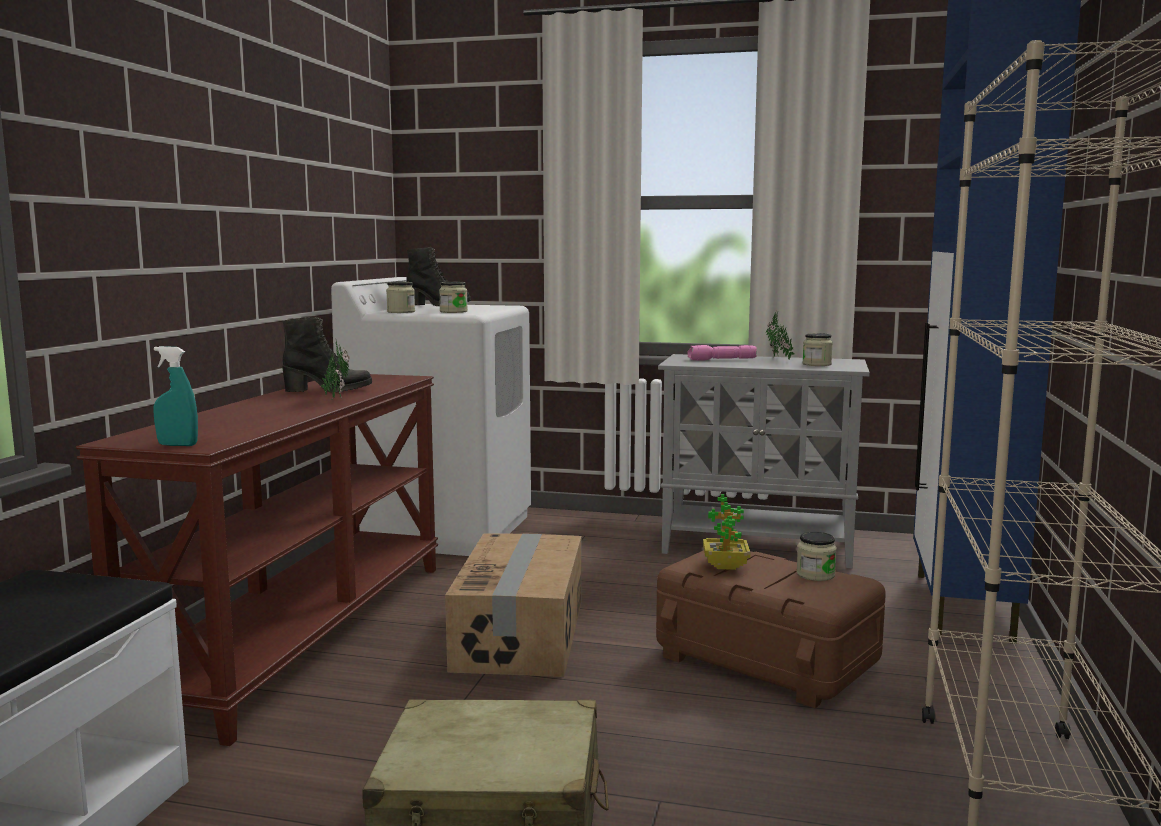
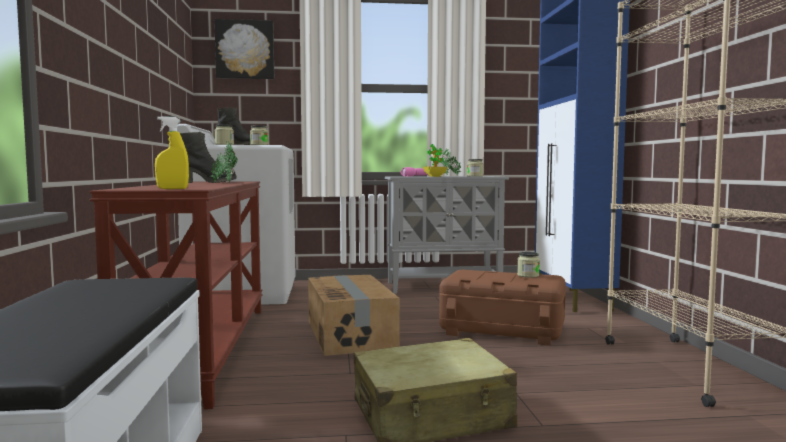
camera: 20 degrees left, 5 degrees down
(177, 445) = (172, 189): turquoise spray bottle -> yellow spray bottle
(466, 147) = (245, 50): none -> picture
(725, 566) = (477, 276): potted plant -> potted plant (435, 176)

